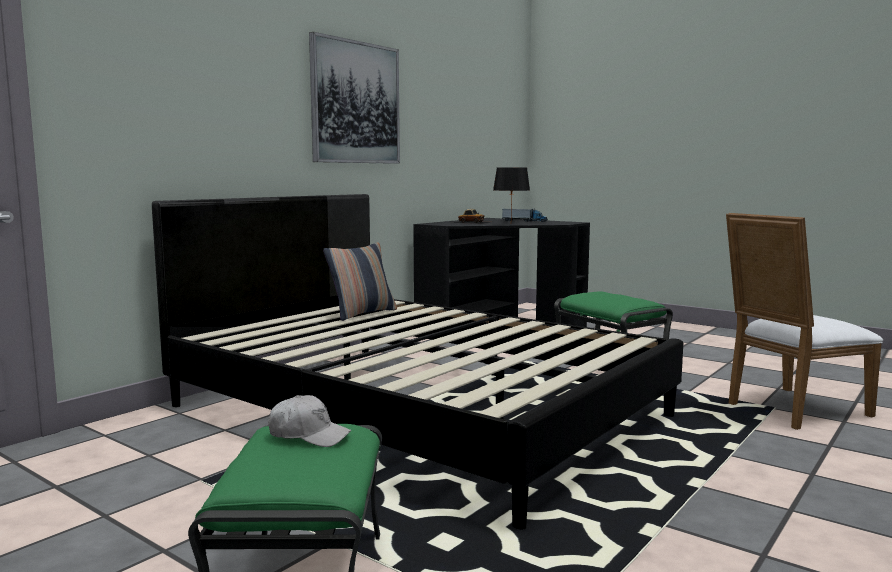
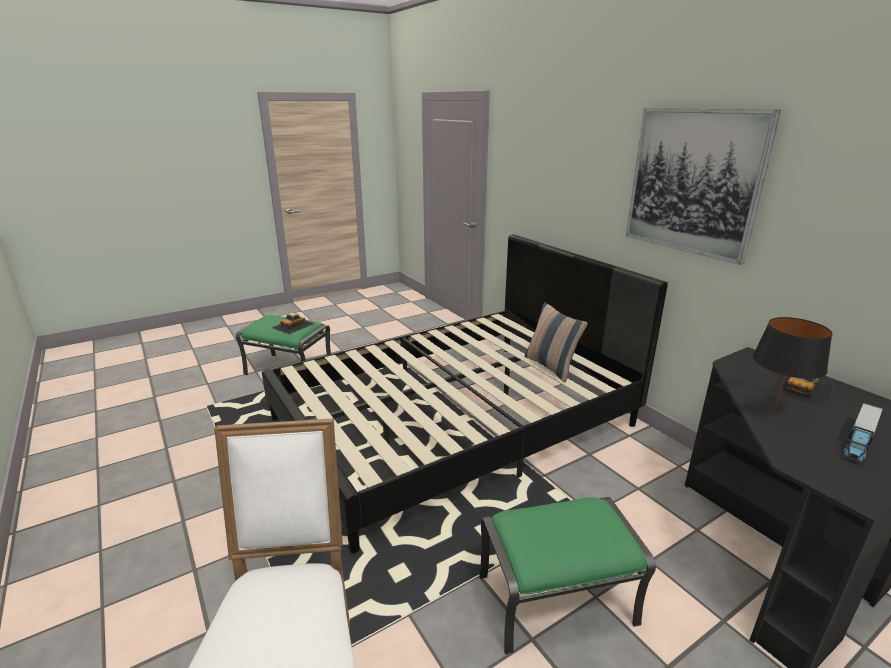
camera: 110 degrees right, 15 degrees up
(309, 435) = (293, 325): white cap -> toy car

